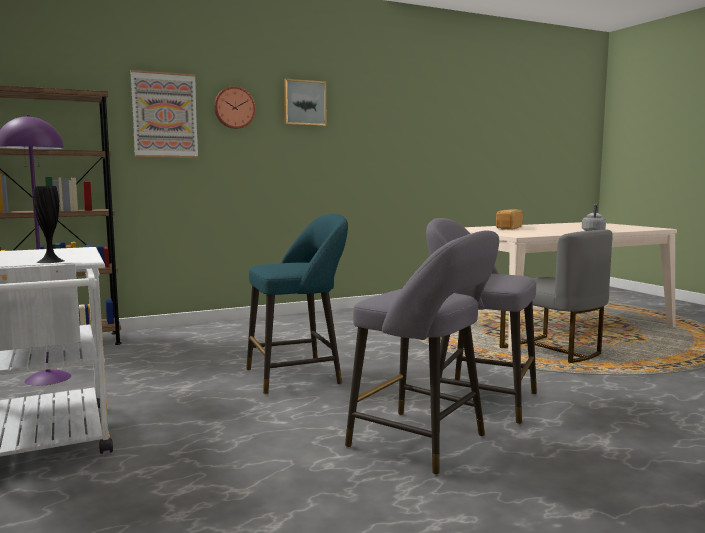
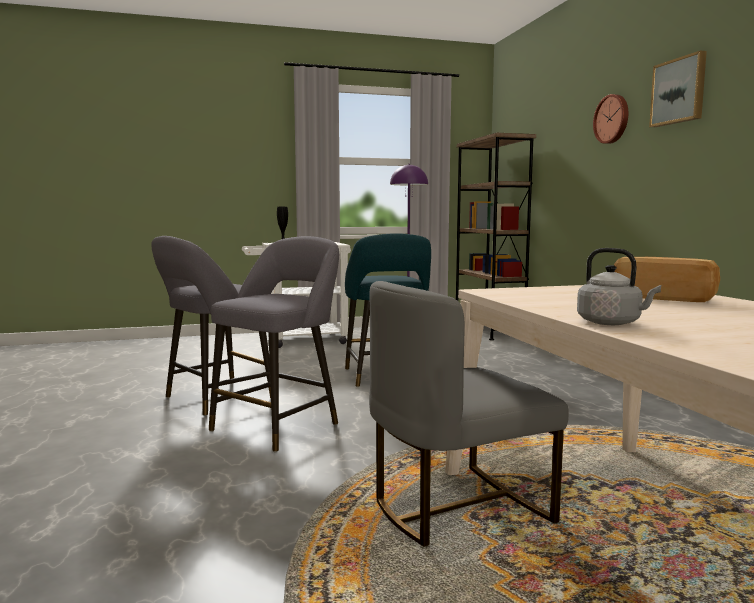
camera: 100 degrees right, 0 degrees up
(165, 115) = (567, 140): picture -> none

